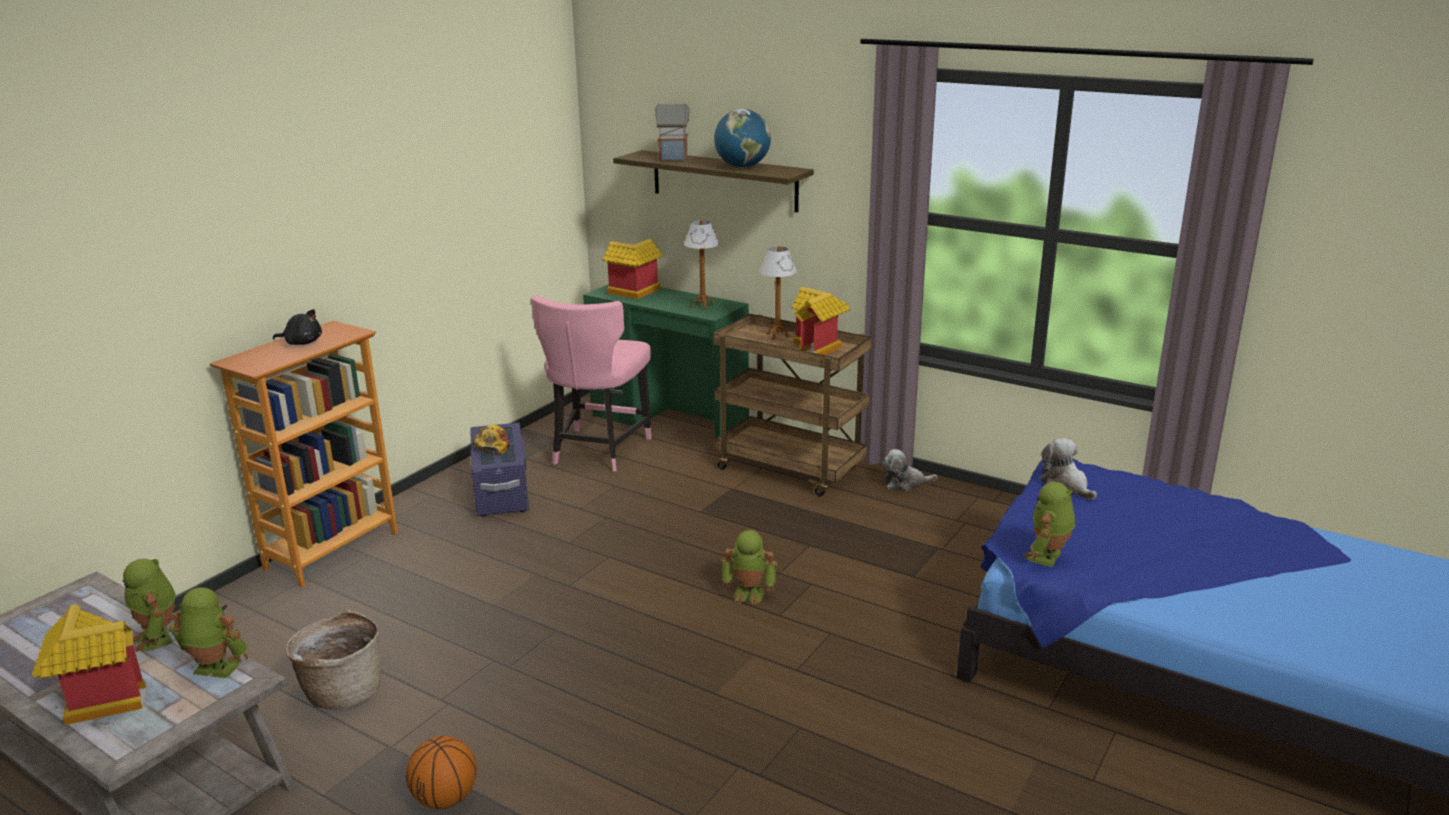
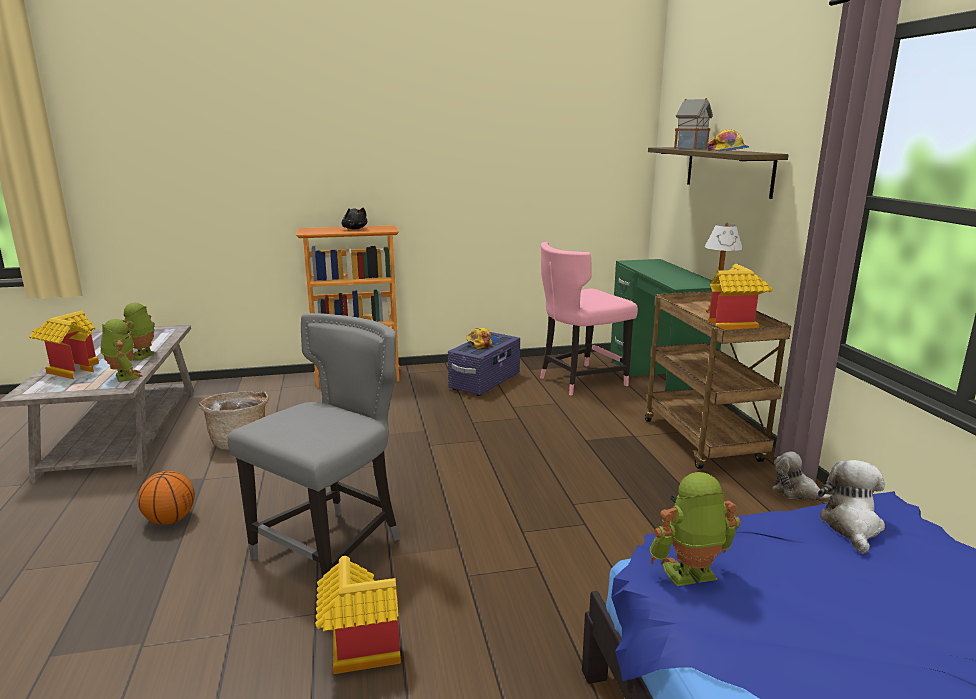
camera: 45 degrees right, 5 degrees down
(633, 293) = (651, 266): toy house -> toy house (356, 650)
(660, 718) = (333, 549): none -> grey chair
(703, 305) = (687, 280): table lamp -> none
(742, 167) = (727, 151): globe -> cap
(749, 593) = (527, 506): toy robot -> none

